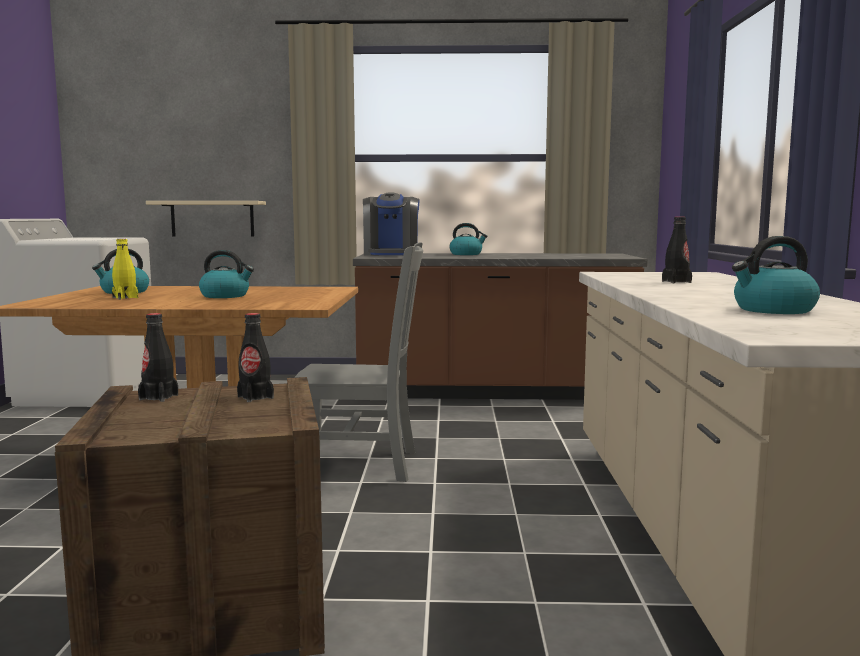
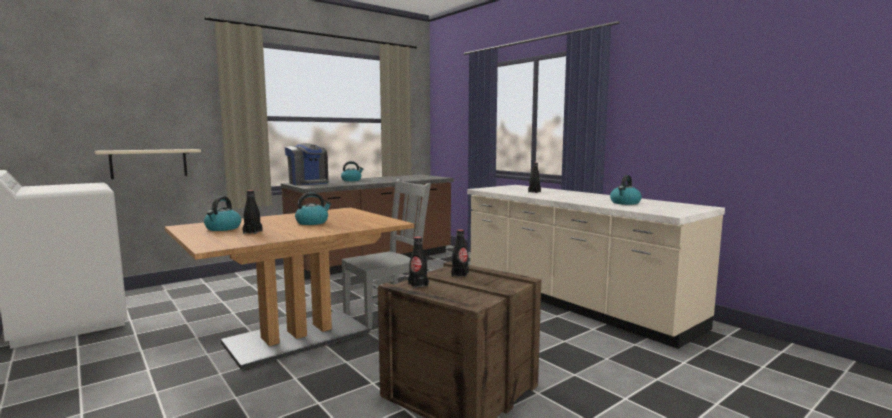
camera: 40 degrees left, 0 degrees up
(125, 298) = (252, 232): yellow bottle -> black bottle

